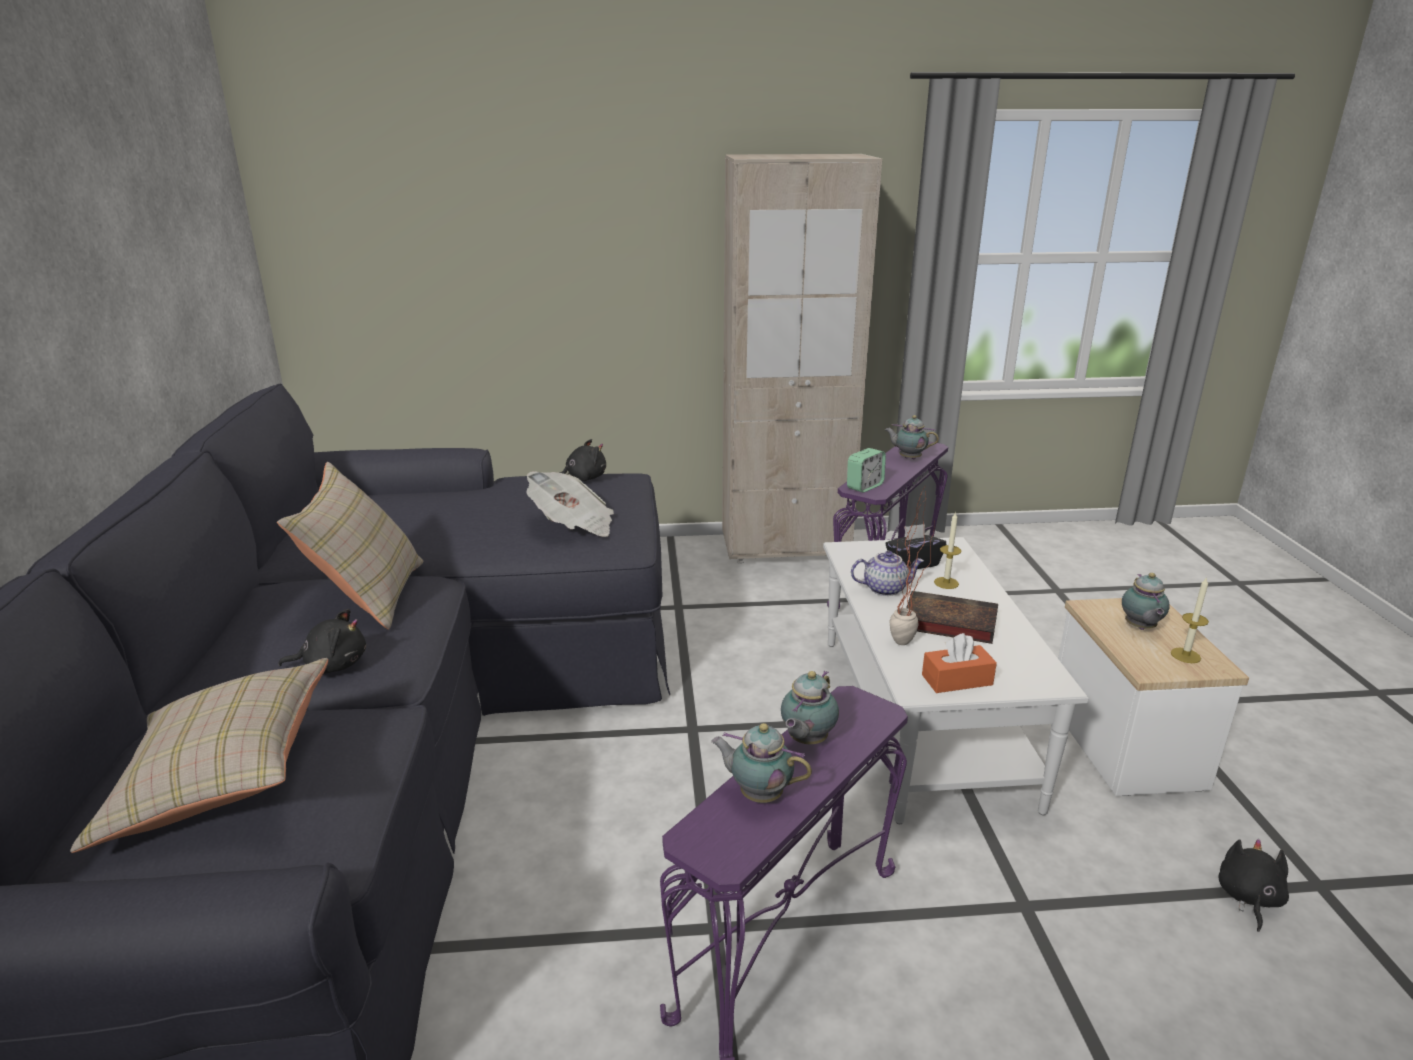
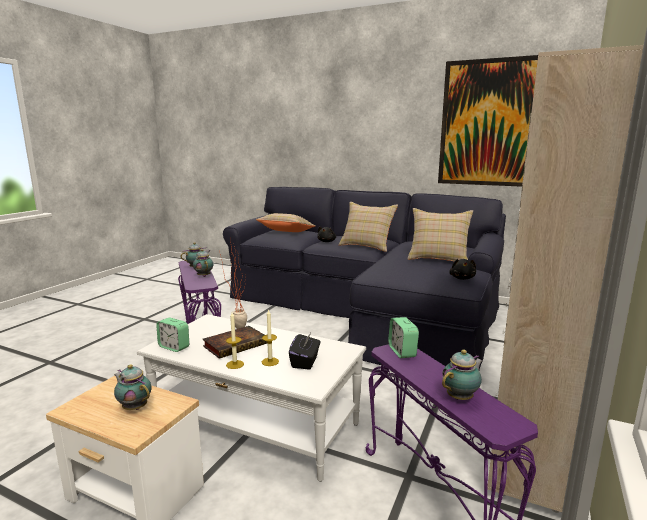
camera: 120 degrees right, 10 degrees down
(166, 216) = (489, 123): none -> picture
(483, 499) = (438, 259): none -> beige pillow
(573, 525) = (394, 267): newspaper -> none
(885, 588) = (289, 342): teapot -> none
(957, 680) = (198, 328): orange tissue box -> none
(1029, 668) = (174, 347): none -> alarm clock
(1185, 655) = (94, 404): candle -> candle (235, 364)
(1248, 898) = (36, 451): black plush toy -> none

